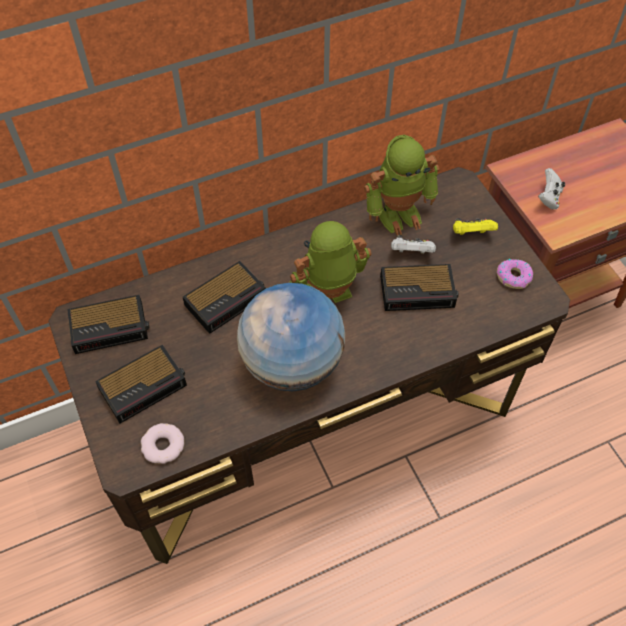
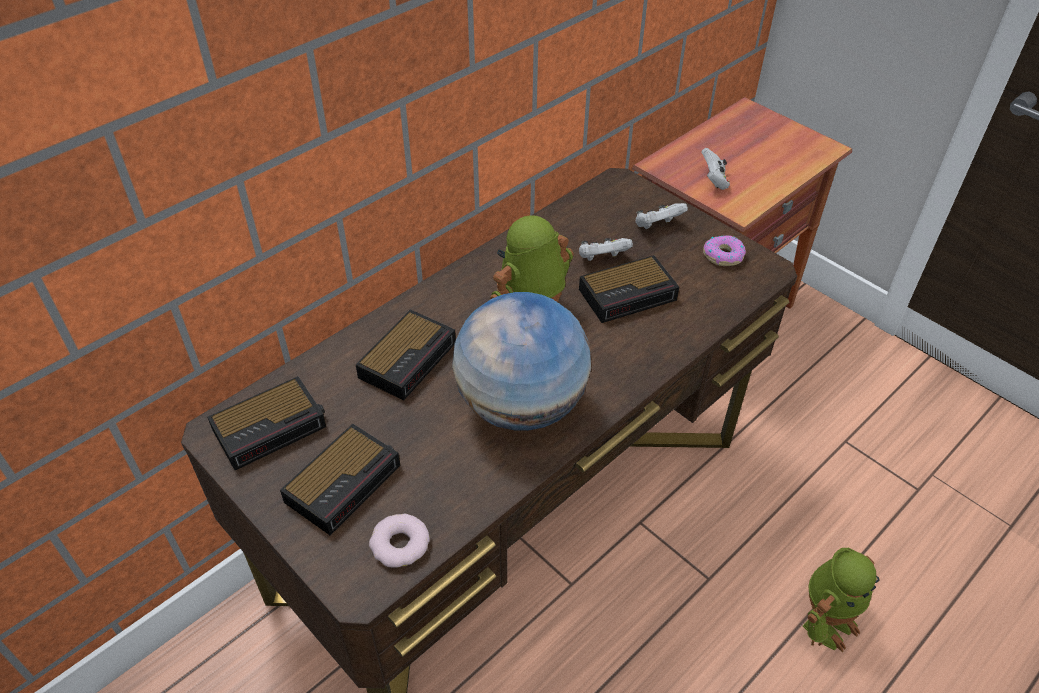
camera: 20 degrees left, 10 degrees down
(398, 213) = (568, 224): toy robot -> toy robot (826, 620)
(471, 234) = (657, 226): yellow game controller -> white game controller

